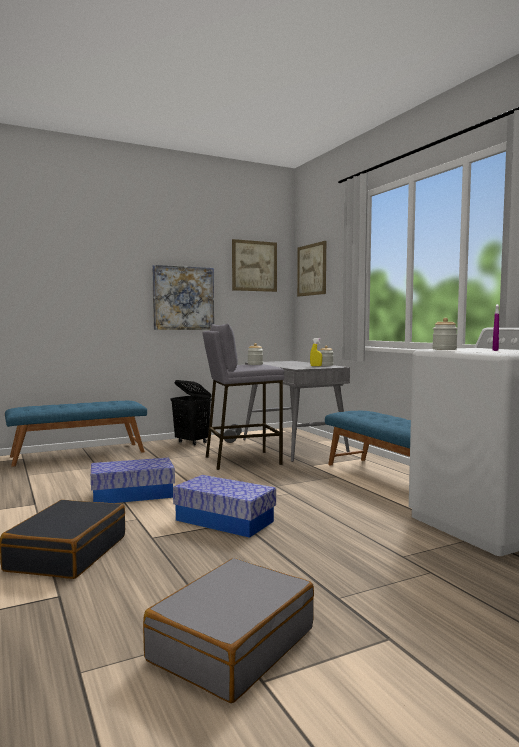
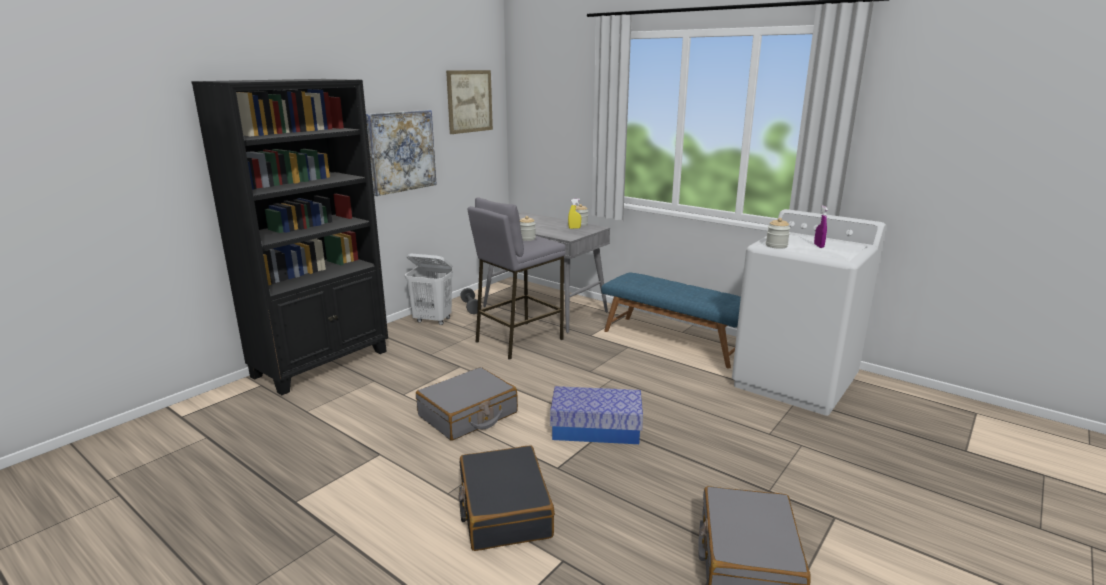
camera: 25 degrees left, 15 degrees up
(78, 454) = (323, 363): blue bench -> black bookcase
(133, 494) = (468, 415): storage box -> grey suitcase
(192, 442) = (433, 320): black laundry basket -> white laundry basket
(312, 269) = (537, 106): picture -> none

